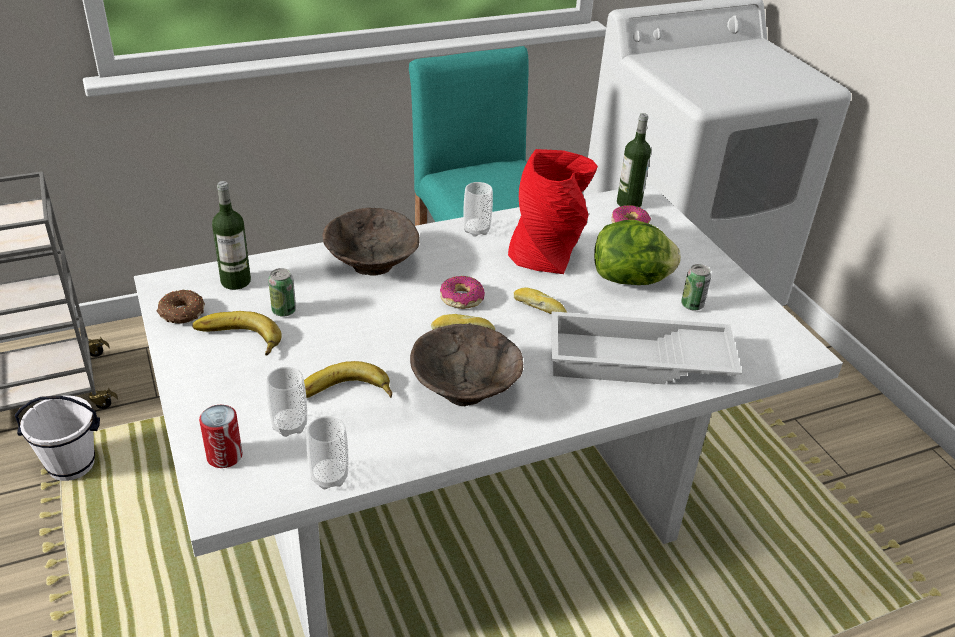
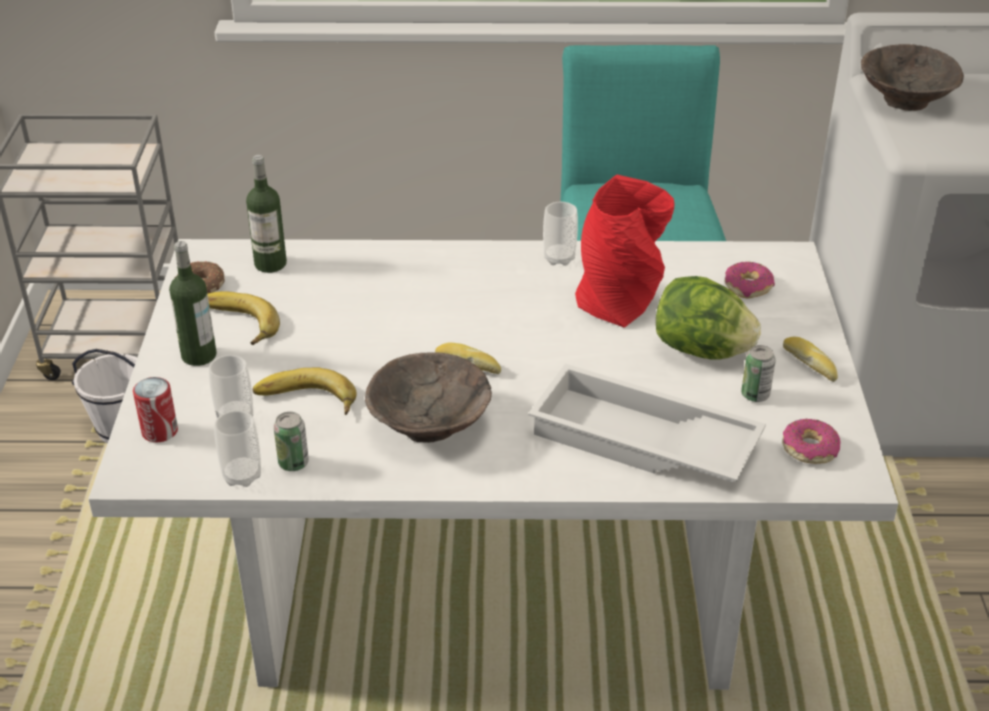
camera: 25 degrees right, 0 degrees up
(284, 311) = (299, 304): can -> can (293, 463)
(371, 263) = (419, 272): brown bowl -> brown bowl (904, 100)
(461, 298) = (490, 330): donut -> donut (809, 449)
(540, 308) = (571, 359): bread -> bread (810, 364)
(629, 203) = (767, 261): bottle -> bottle (199, 355)

